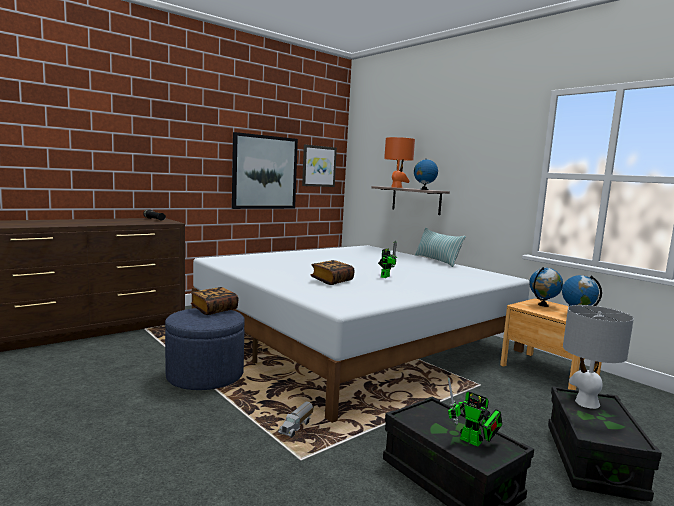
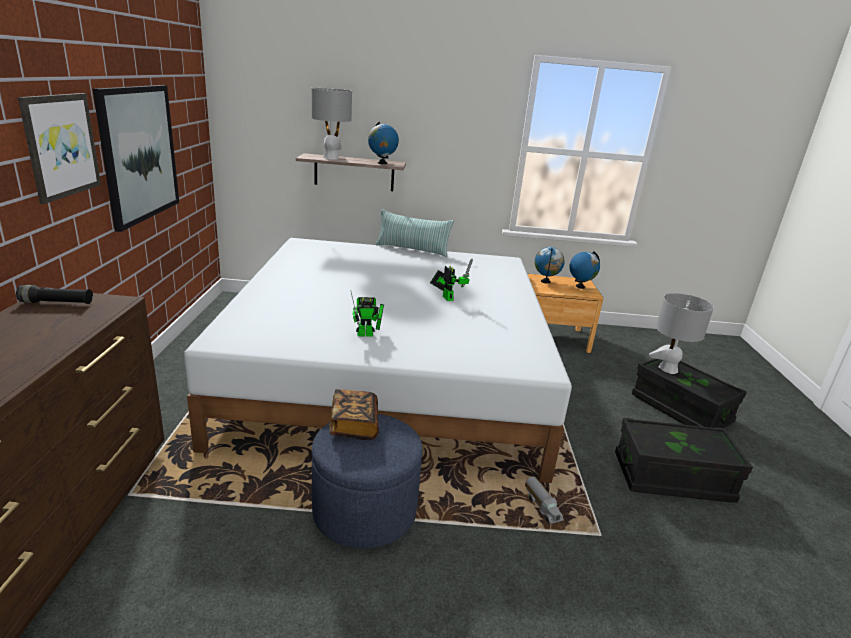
camera: 50 degrees left, 15 degrees up
(318, 166) = (187, 125): picture -> picture (60, 145)
(332, 281) = (435, 327): book -> none
(396, 187) = (331, 158): orange table lamp -> grey table lamp
(474, 442) = (702, 444): toy robot -> toy robot (368, 334)

